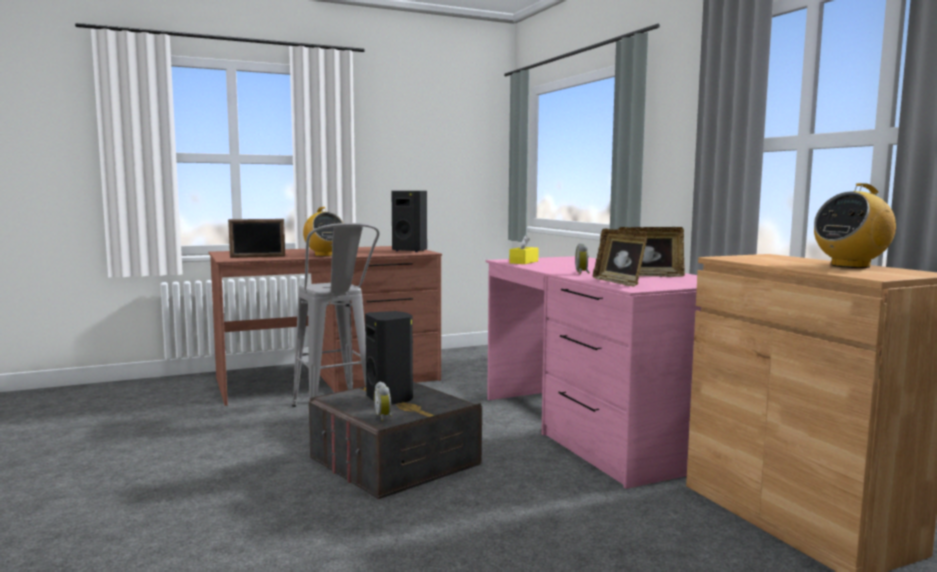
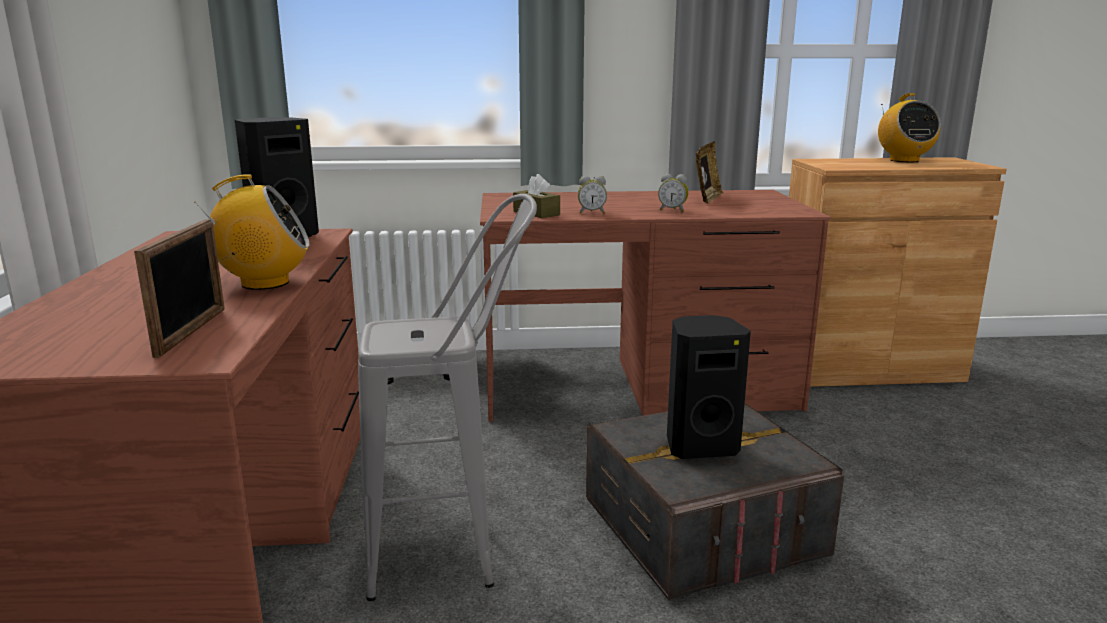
camera: 70 degrees left, 10 degrees up
(384, 417) = (784, 459): alarm clock -> alarm clock (591, 212)
(524, 262) = (536, 213): yellow tissue box -> brown tissue box
(596, 428) = (637, 386): pink desk -> brown desk
(619, 282) = (759, 210): picture frame -> none

